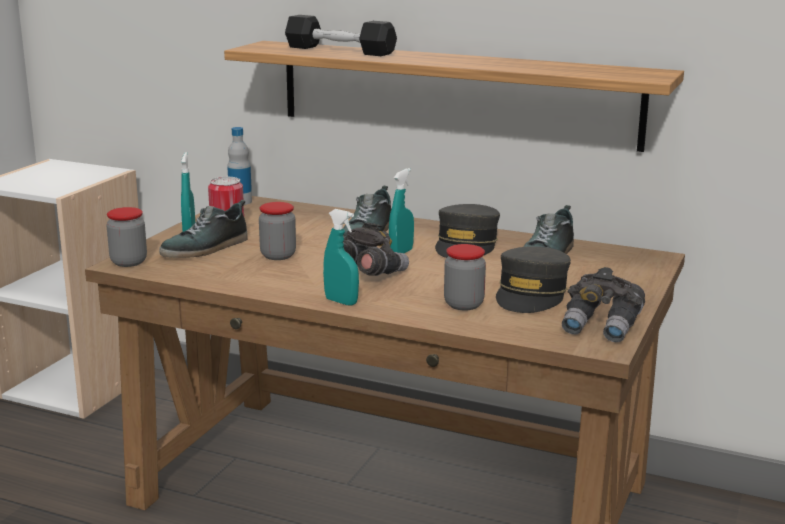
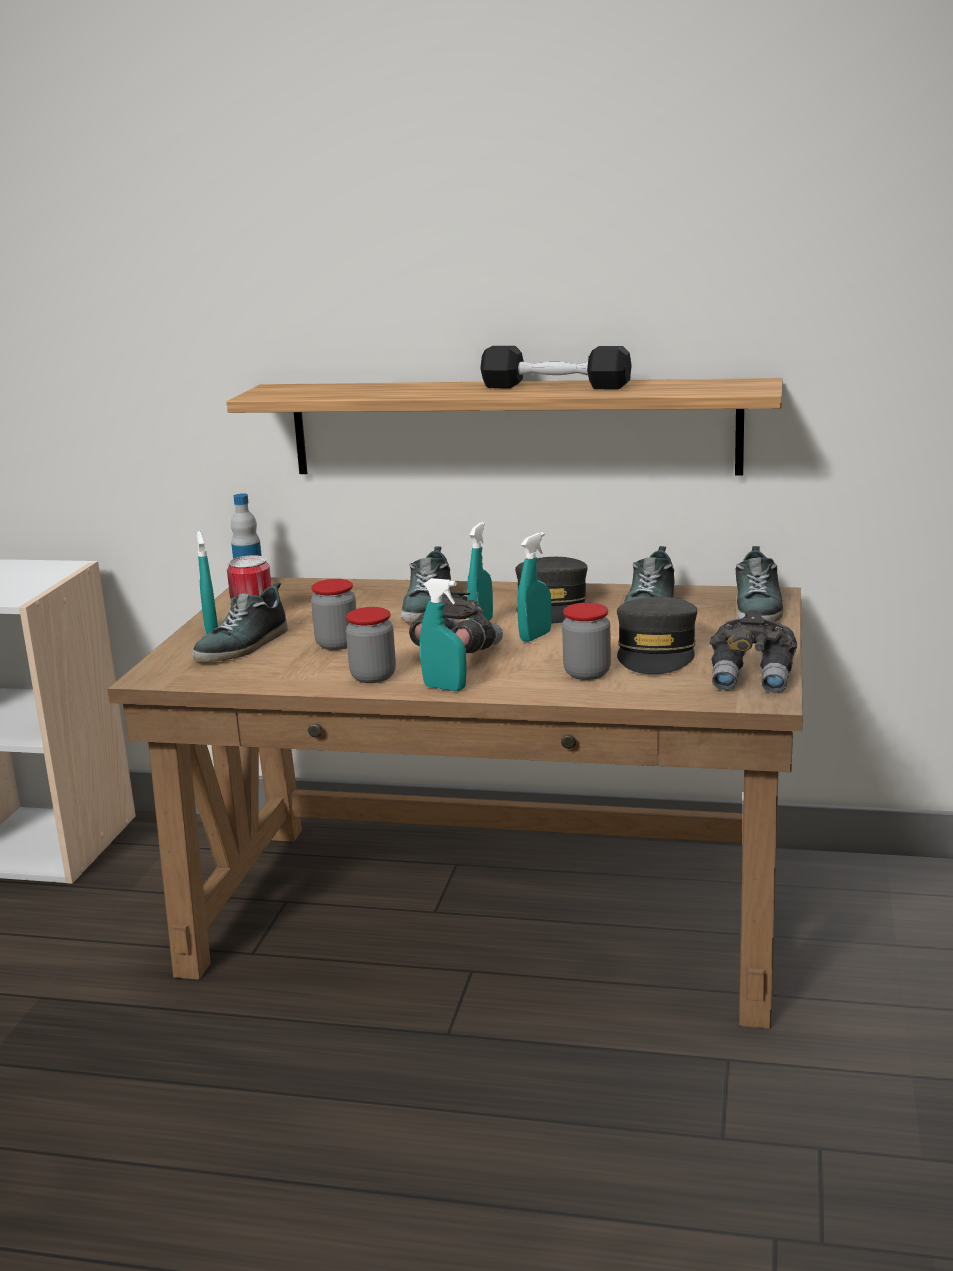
camera: 10 degrees left, 0 degrees up
(128, 262) = (158, 673): jar -> jar (373, 676)
(339, 50) = (368, 389): black dumbbell -> black dumbbell (555, 386)
(438, 268) = (535, 636): none -> turquoise spray bottle
(638, 267) = (758, 608): none -> shoe

